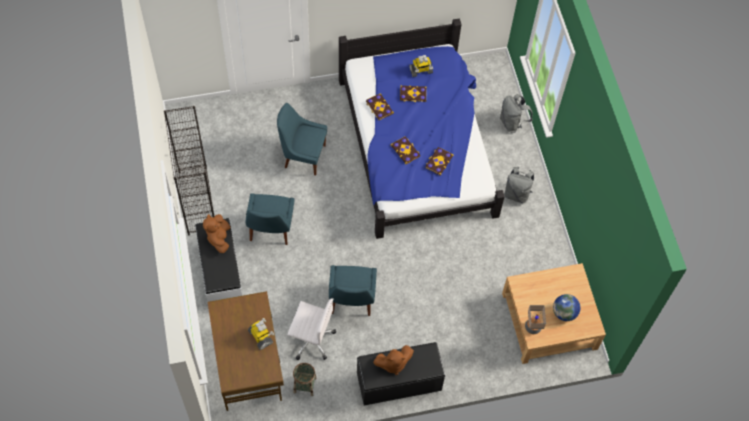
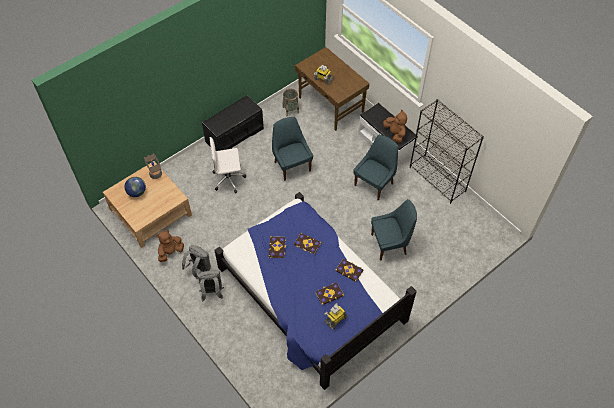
camera: 155 degrees right, 5 degrees down
(270, 230) = (374, 183): blue chair -> blue chair turned 60 degrees clockwise
(311, 339) = (303, 134): white office chair -> white office chair (229, 179)
(393, 364) = (237, 114): brown plush toy -> brown plush toy (170, 252)
(512, 123) = (243, 353): grey backpack -> grey backpack (199, 269)

